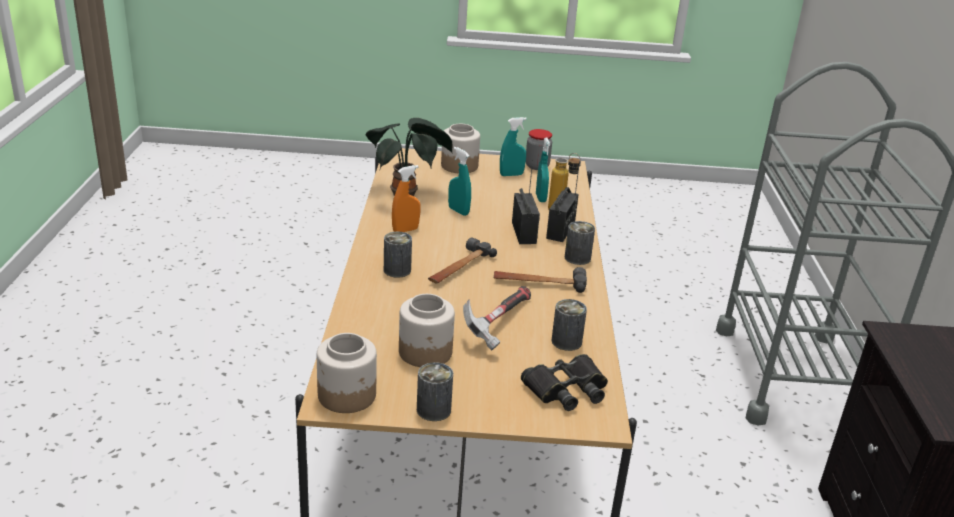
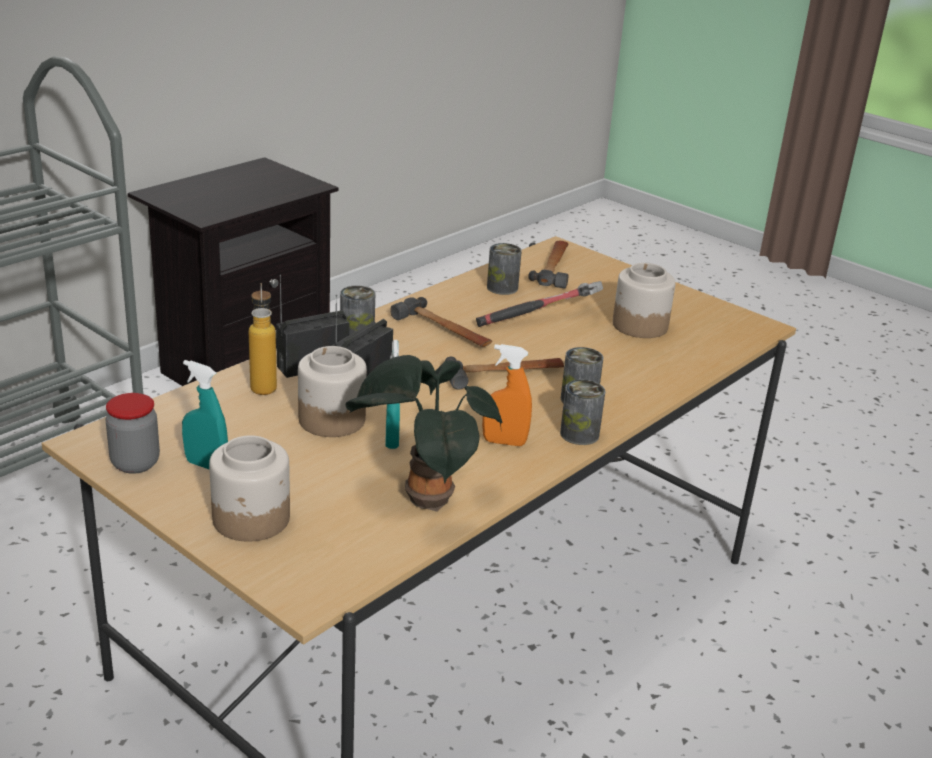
camera: 140 degrees left, 0 degrees up
(347, 395) = (740, 325): jar -> jar (331, 419)
(433, 410) = (677, 294): can -> can (579, 434)
(540, 198) = (246, 412): turquoise spray bottle -> none
(566, 389) = (554, 267): black binoculars -> hammer

